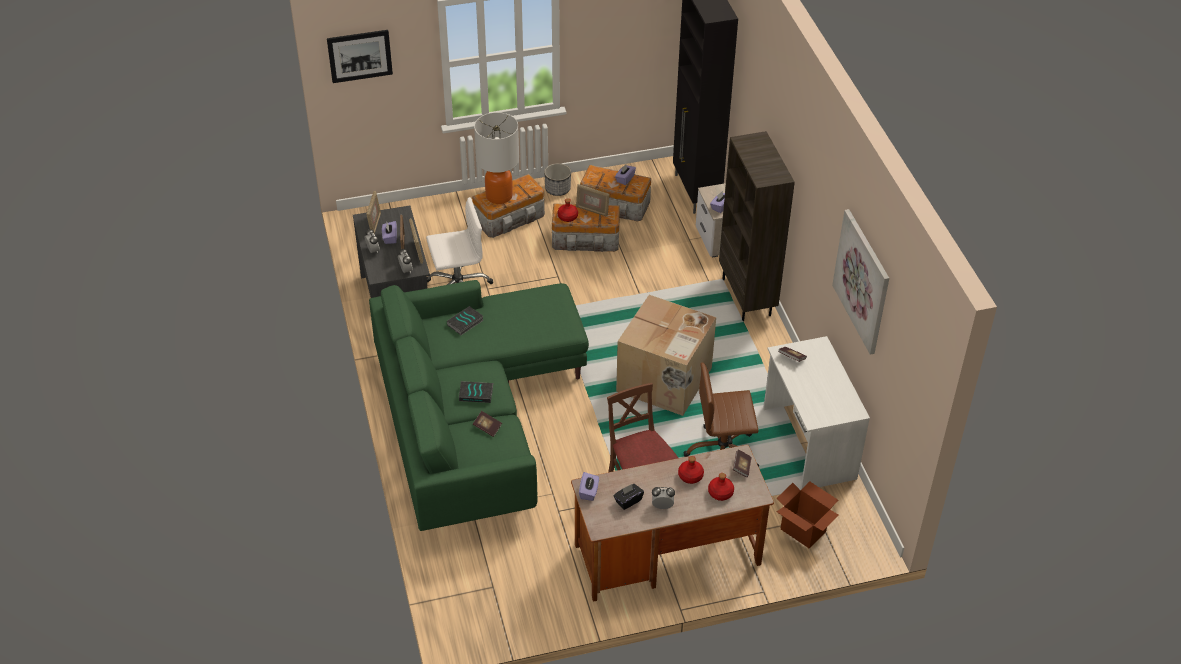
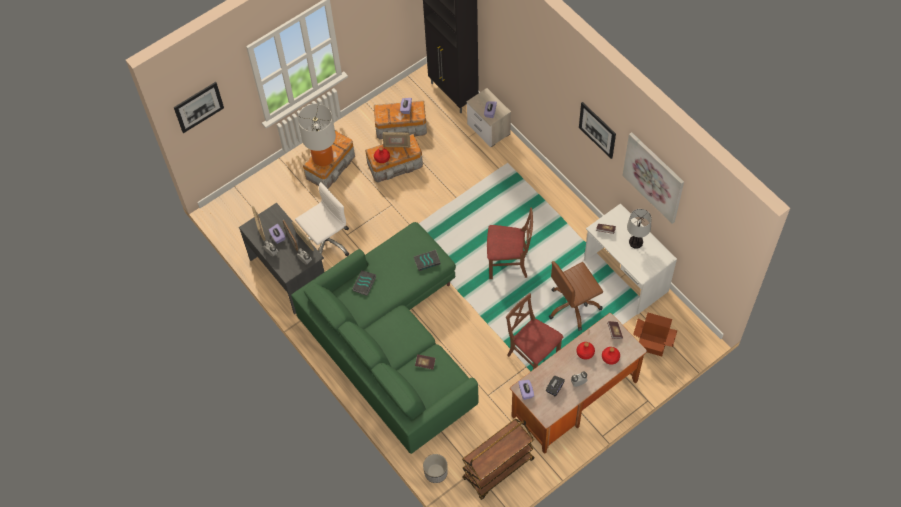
camera: 20 degrees left, 15 degrees up
(476, 393) = (403, 339): book -> book (427, 261)
(523, 597) = (498, 469): none -> brown cart
(557, 189) = (352, 128): planter -> planter (435, 472)
(664, 381) = (508, 263): cardboard box -> brown chair
(747, 297) = (531, 172): brown bookcase -> none
(819, 218) = (597, 130): none -> picture
(824, 383) = (636, 242): none -> table lamp

